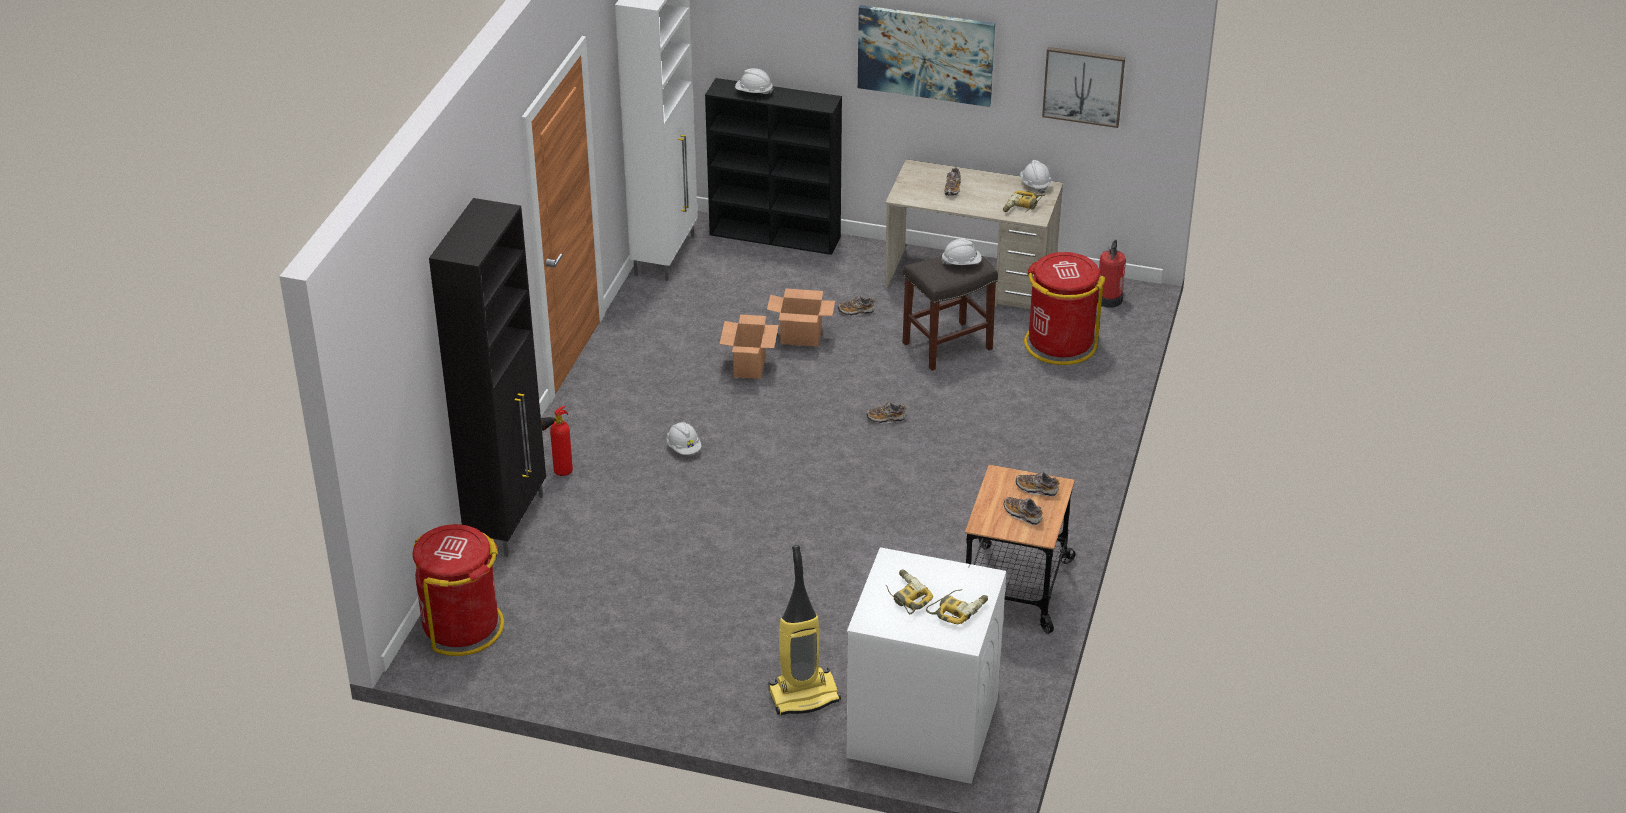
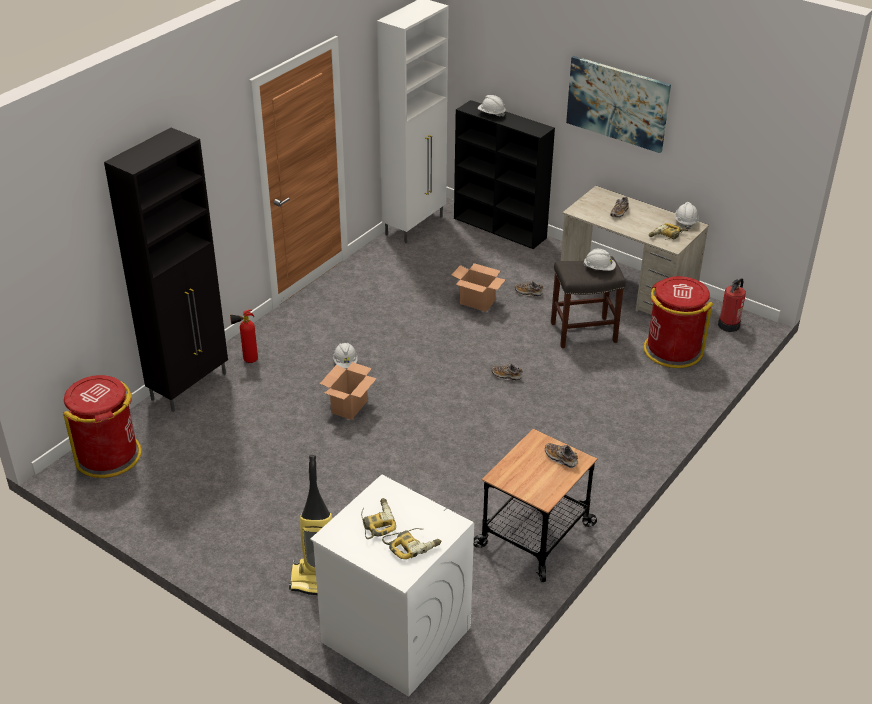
camera: 20 degrees right, 0 degrees up
(749, 366) = (428, 314): cardboard box -> cardboard box (349, 406)
(1022, 515) = (537, 477): shoe -> none
(1083, 86) = (733, 147): picture -> none

